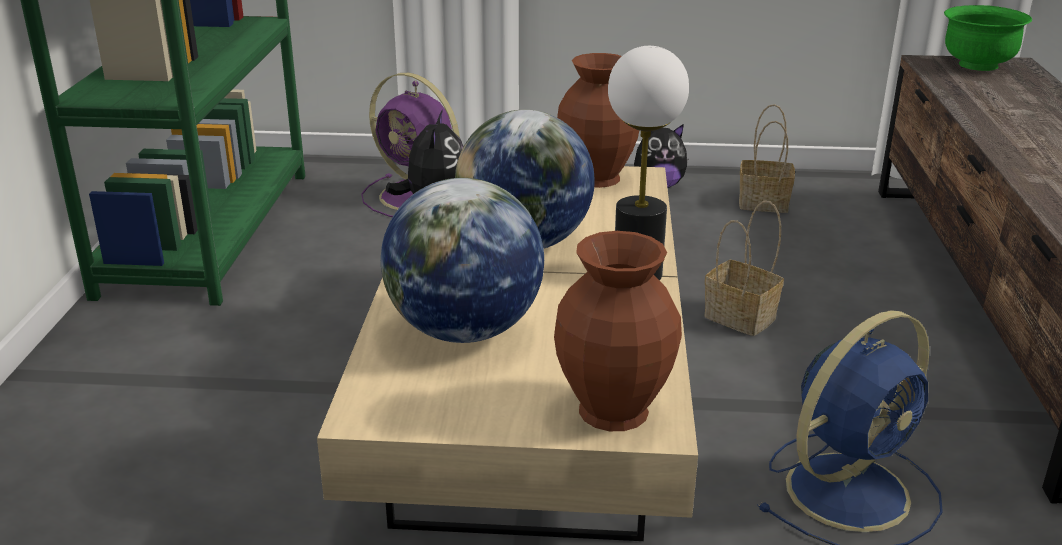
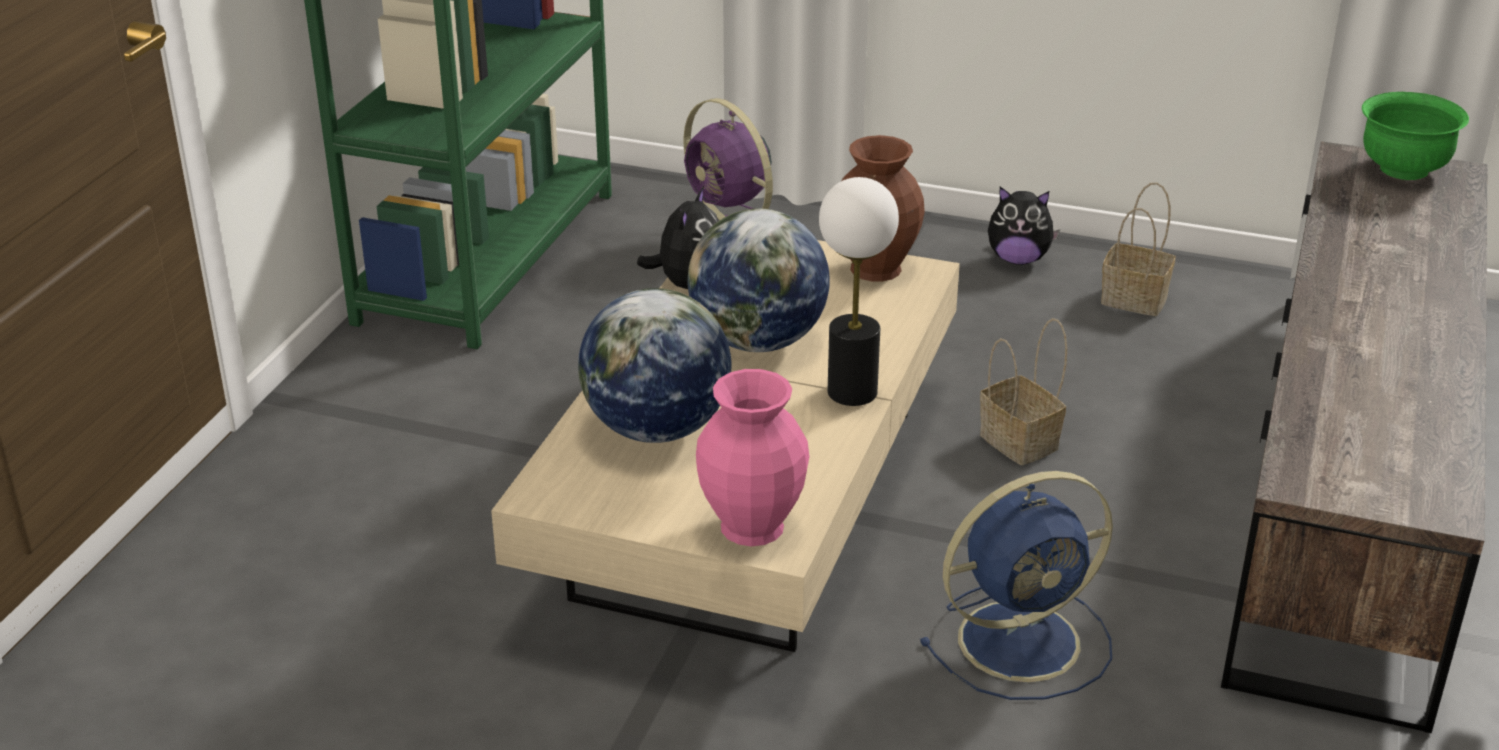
camera: 15 degrees right, 5 degrees up
(611, 409) = (750, 525): brown vase -> pink vase

